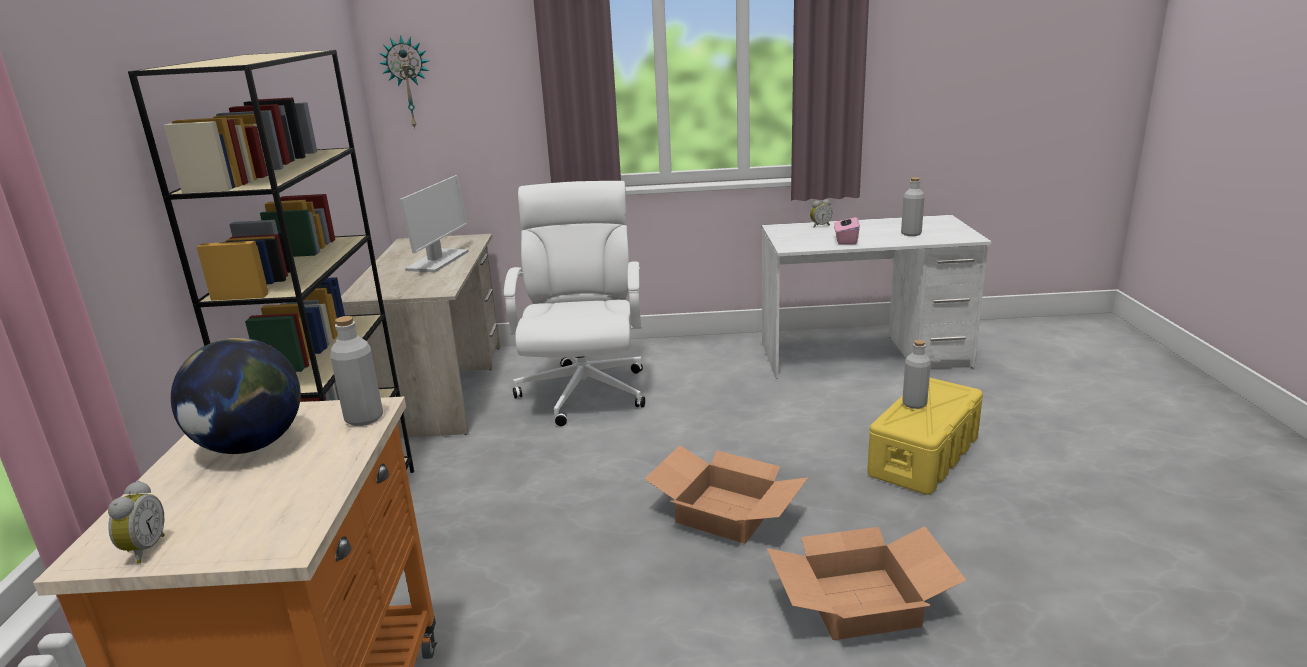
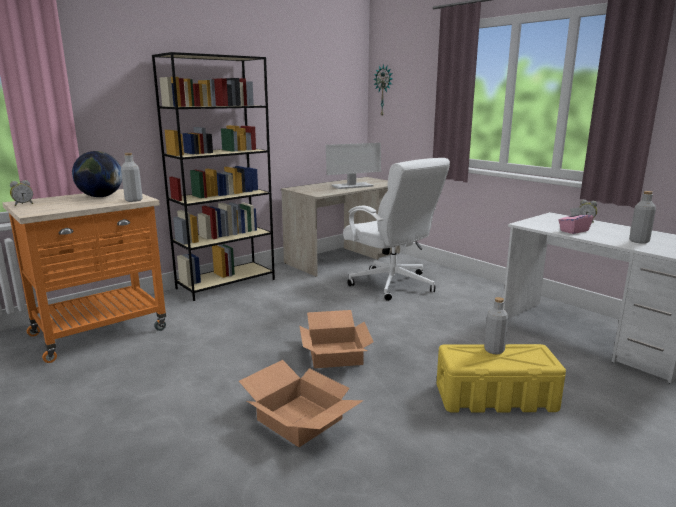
camera: 50 degrees right, 5 degrees down
(584, 393) = (392, 283): white office chair -> white office chair turned 90 degrees clockwise

